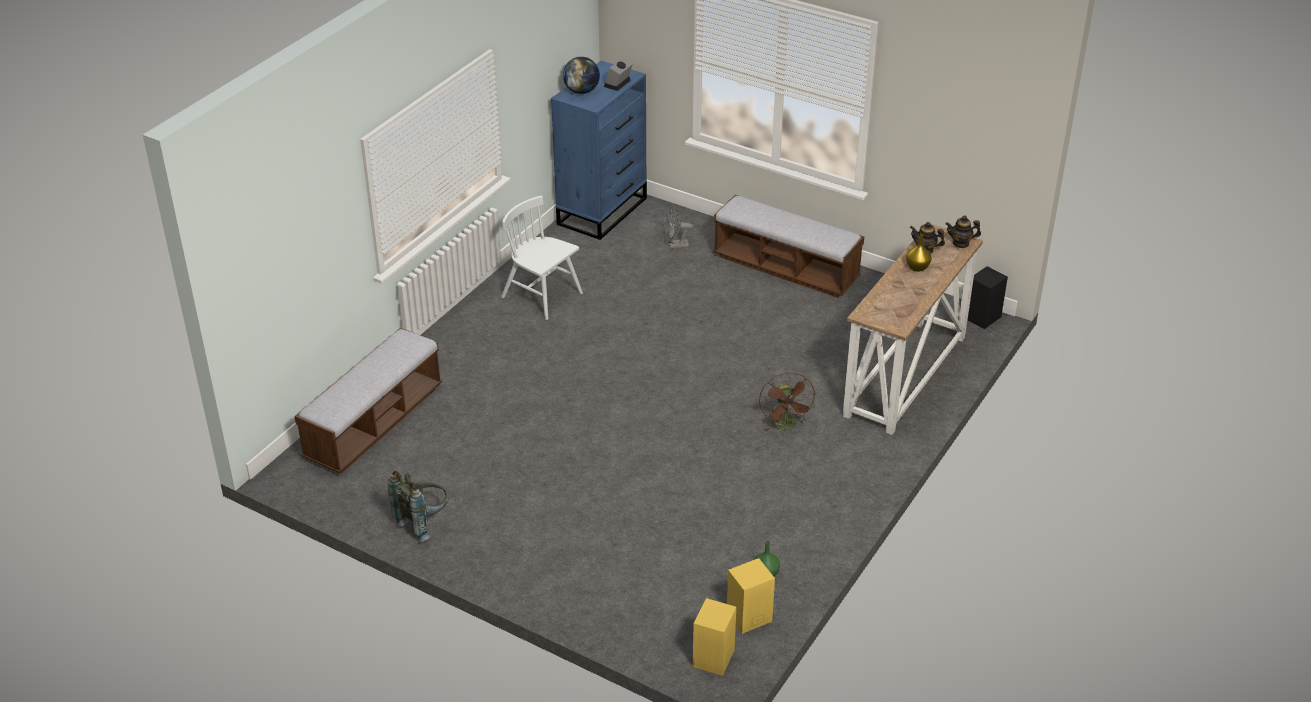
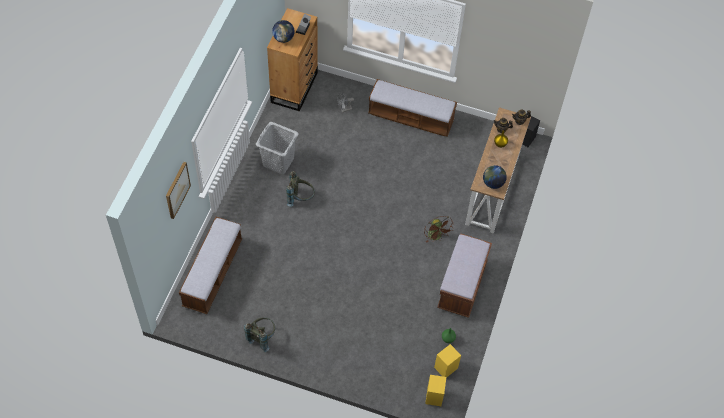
camera: 15 degrees left, 20 degrees up
(317, 211) = (177, 190): none -> picture
(542, 295) = (278, 161): white chair -> grey laundry basket
(562, 346) = (300, 198): none -> grey backpack
(603, 211) = (294, 87): blue dresser -> brown dresser
(814, 500) = (462, 286): none -> brown bench
(890, 315) = (493, 183): none -> globe

